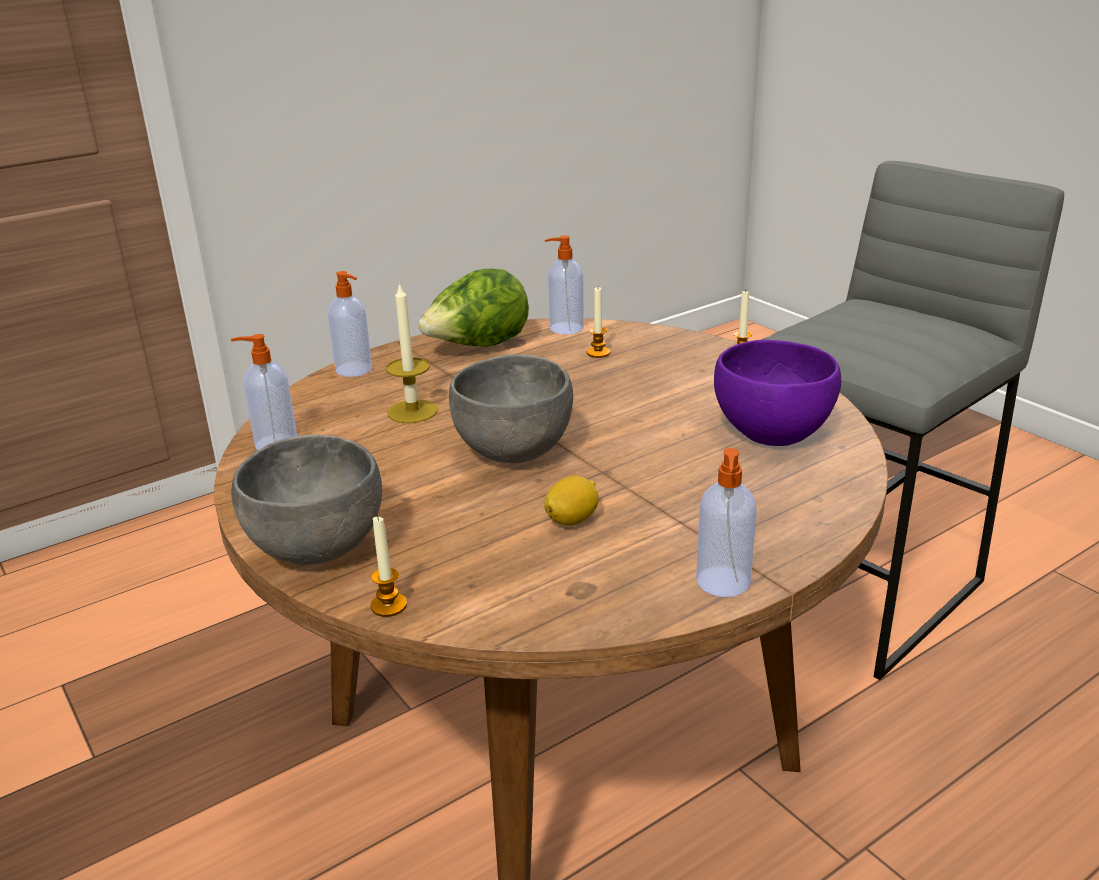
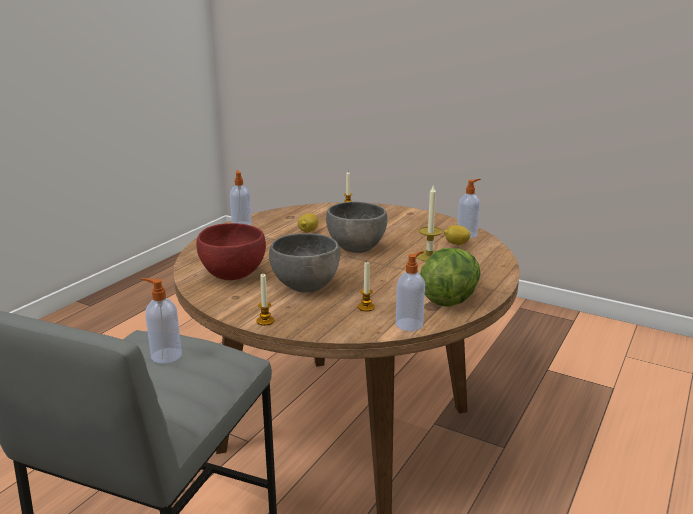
camera: 155 degrees right, 5 degrees down
(316, 548) = (391, 212): grey bowl -> grey bowl (306, 286)
(330, 427) = (456, 244): none -> lemon
(355, 370) = (498, 271): soap dispenser -> soap dispenser (165, 355)
(773, 434) = (232, 275): purple bowl -> red bowl

